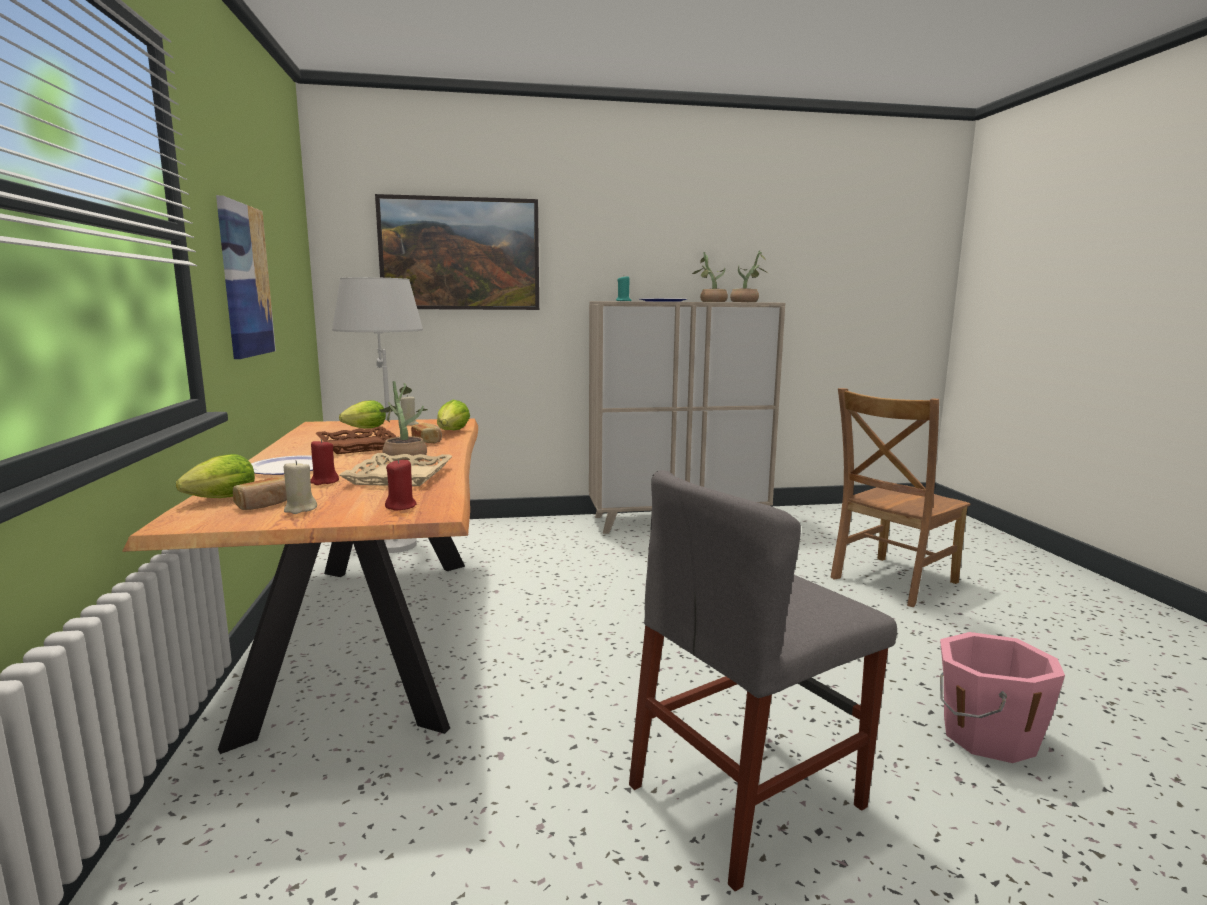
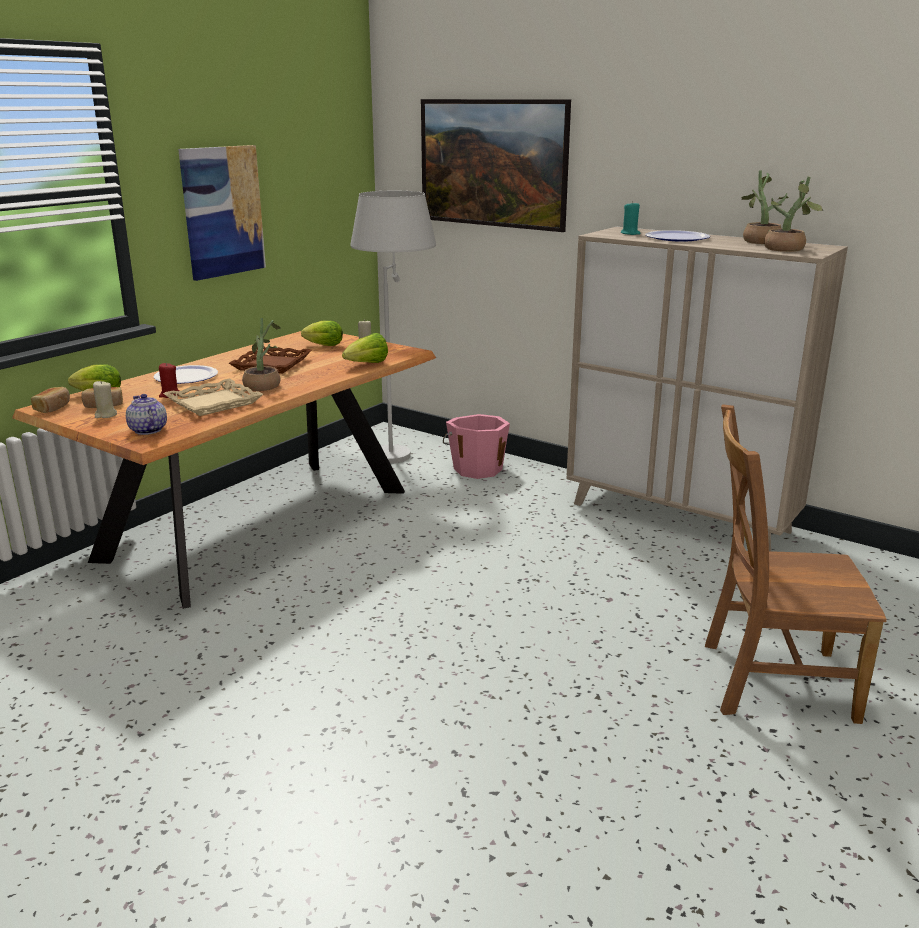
camera: 45 degrees right, 10 degrees up
(401, 506) = (147, 430): red candle -> teapot
(427, 441) = (324, 371): bread -> bread (53, 407)
(746, 796) = (247, 745): grey chair -> none
(986, 735) = (494, 836): pink bucket -> pink bucket (477, 469)

